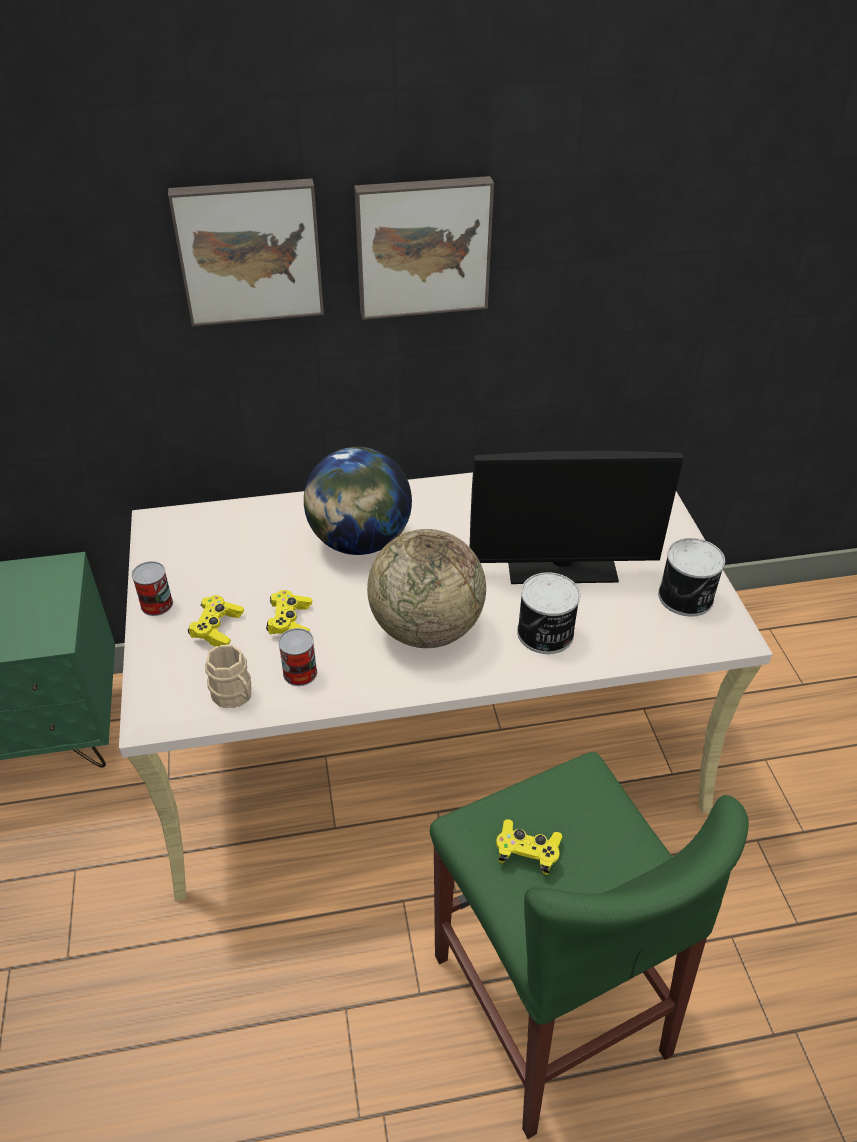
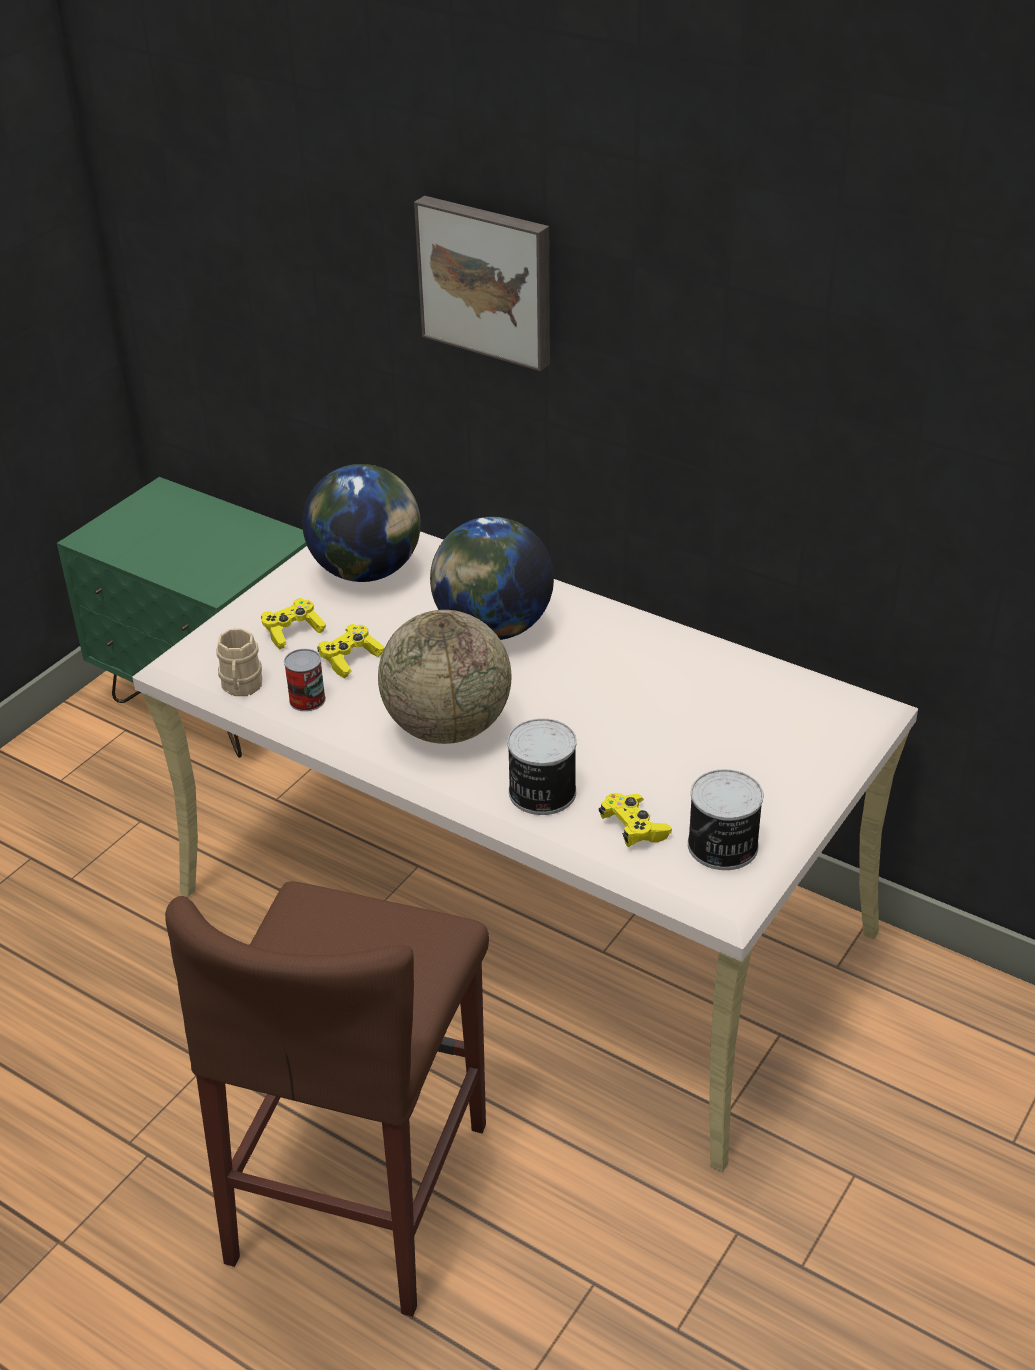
camera: 45 degrees right, 5 degrees down
(156, 604) = (275, 589): can -> none
(212, 551) = (367, 571): none -> globe
(422, 246) = (652, 334): picture -> none
(527, 852) = (315, 945): yellow game controller -> yellow game controller (633, 828)
(548, 1003) = (360, 1191): green stool -> brown stool
(561, 566) = (641, 750): monitor -> none

